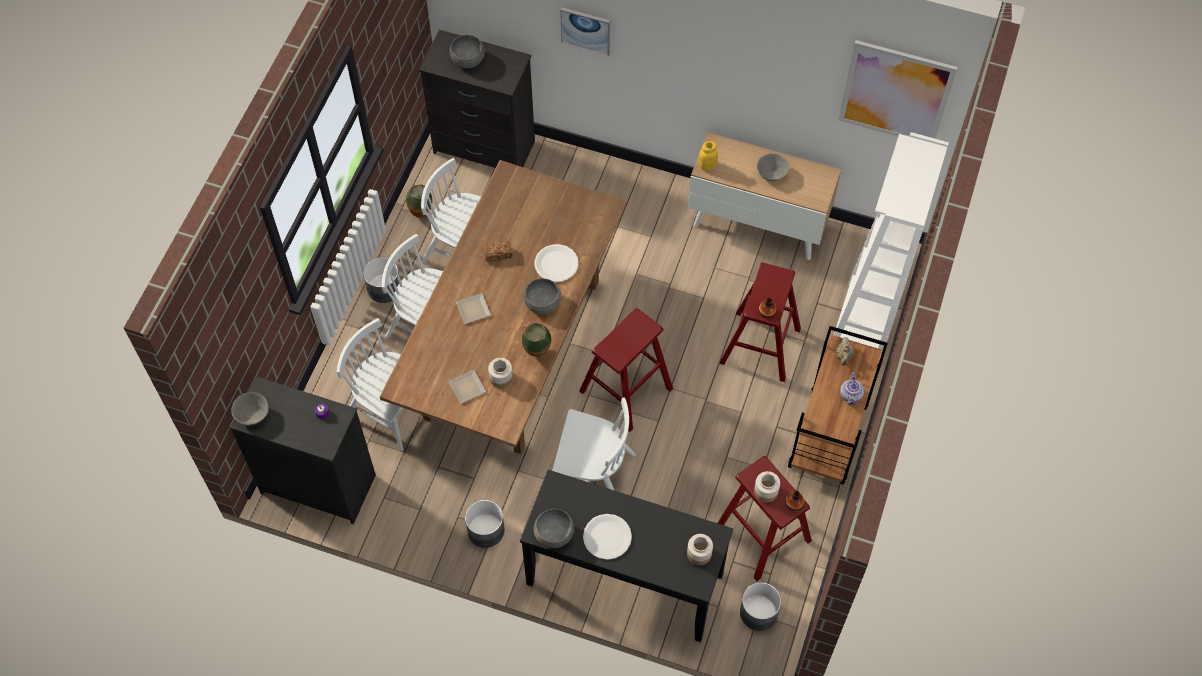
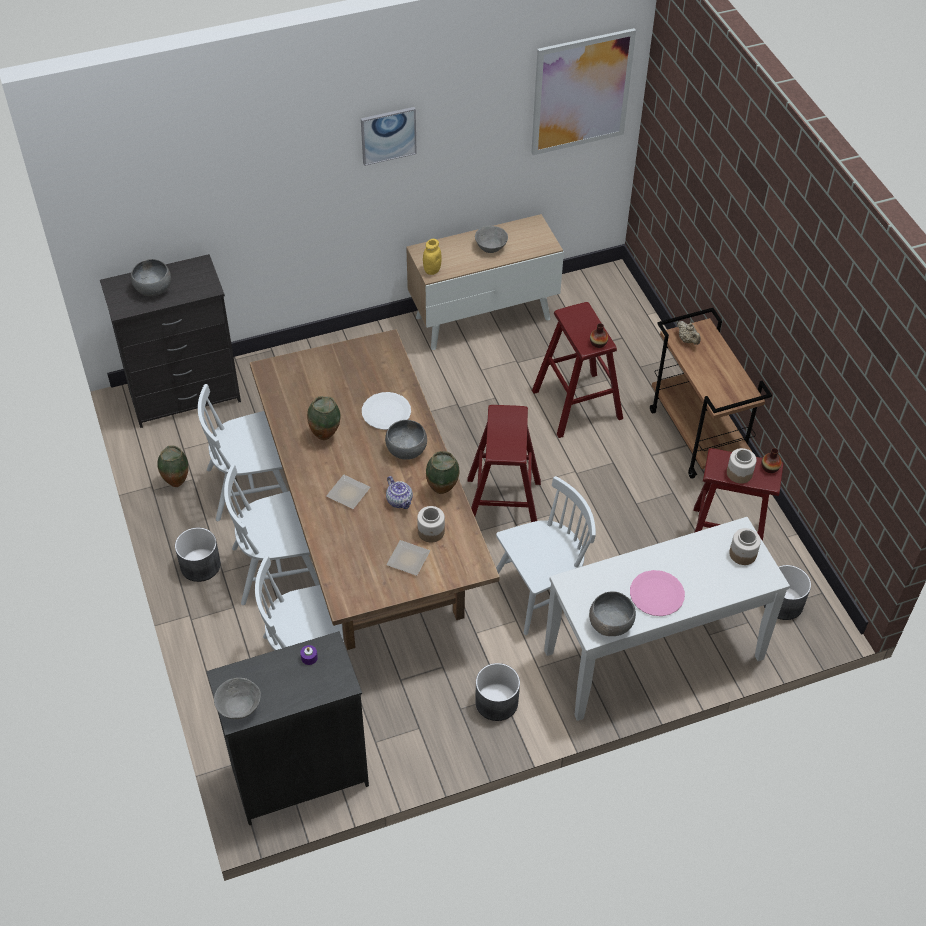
camera: 40 degrees left, 10 degrees down
(498, 254) = (325, 436): bread -> vase
(586, 30) = (262, 190): picture -> picture (388, 135)
(607, 537) = (657, 594): white plate -> pink plate
(624, 579) = (654, 655): black console table -> white console table
(851, 395) = (723, 364): teapot -> teapot (400, 501)
(862, 327) = (640, 342): white bookcase -> none

